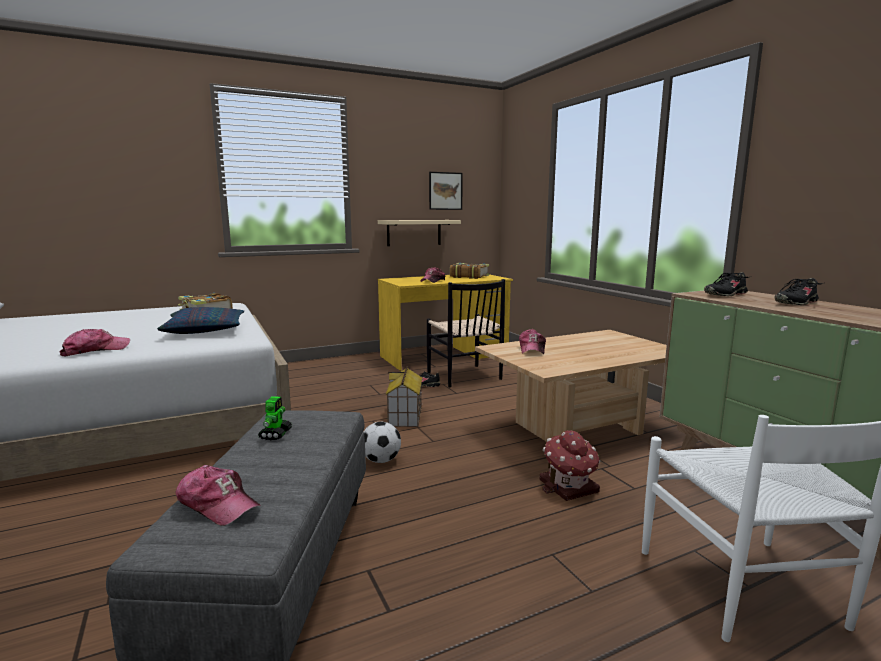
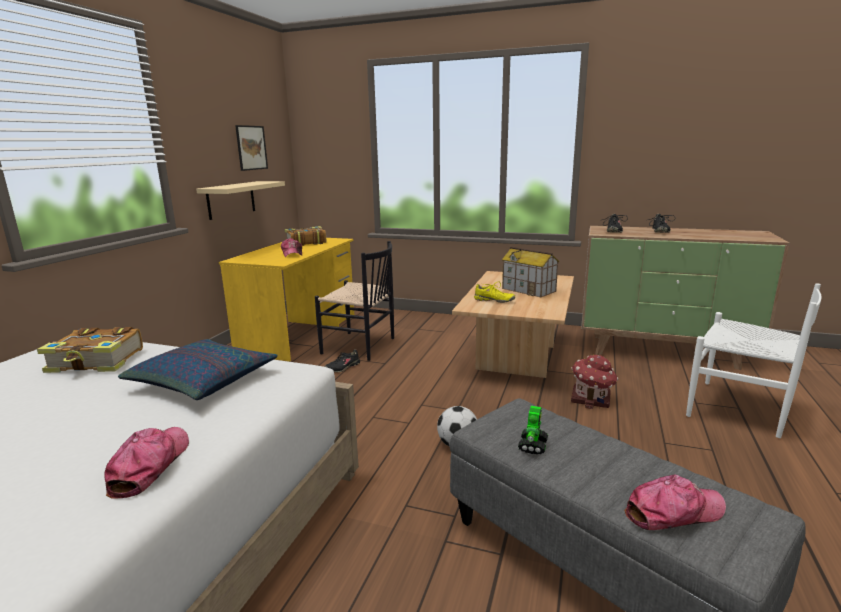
camera: 45 degrees left, 5 degrees up
(276, 434) = (533, 445): toy robot -> toy robot turned 60 degrees clockwise
(405, 417) = (392, 401): toy house -> toy house (529, 290)
(532, 349) = (494, 300): cap -> yellow shoe

